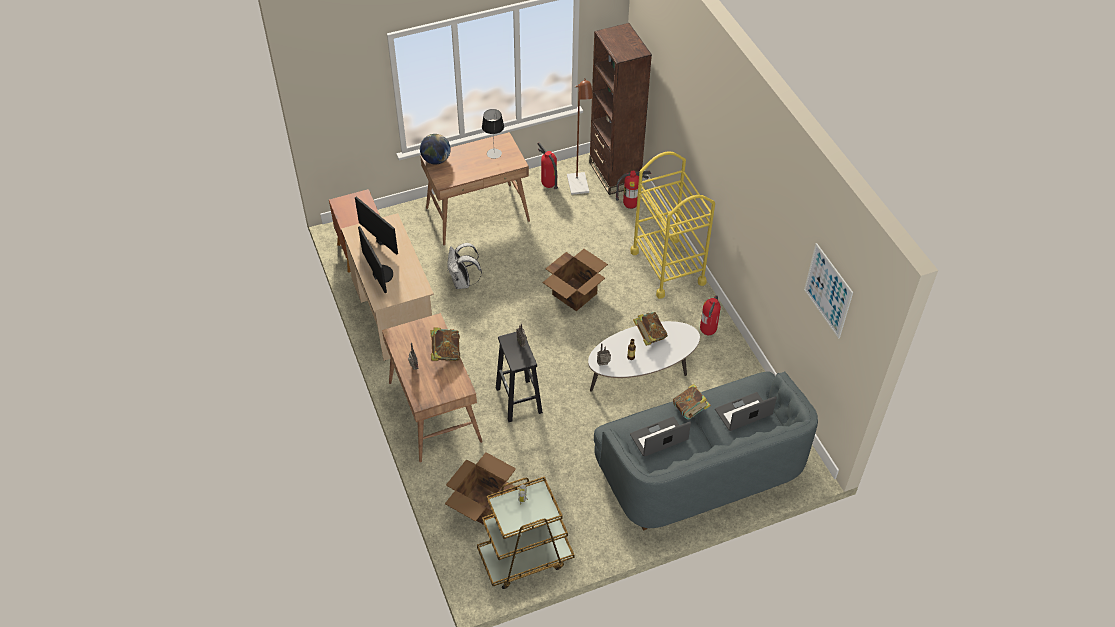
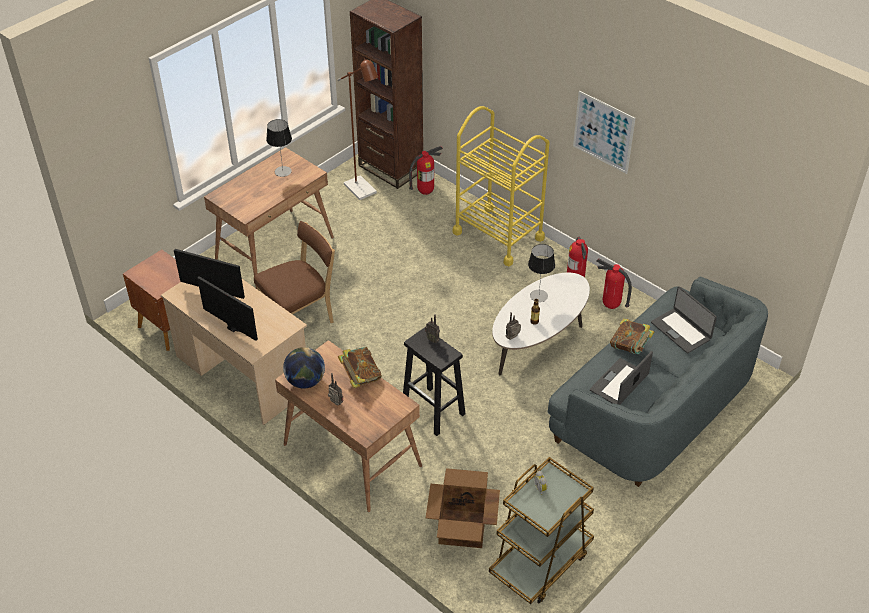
camera: 25 degrees left, 5 degrees down
(436, 160) = (224, 196): globe -> globe (305, 381)
(462, 282) = (300, 318): white backpack -> brown chair
(548, 185) = (331, 199): fire extinguisher -> fire extinguisher (610, 306)
(575, 294) = (424, 290): cardboard box -> none
(649, 336) = (538, 295): book -> table lamp
(743, 413) = (681, 330): laptop -> laptop turned 75 degrees counterclockwise
(828, 290) = (742, 167): picture -> picture (603, 132)

